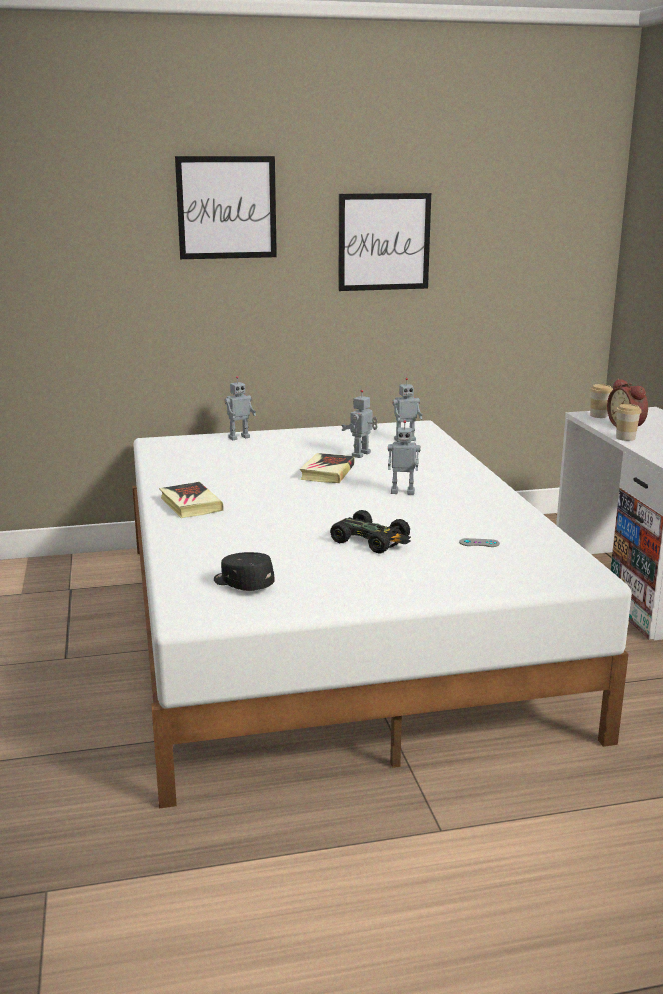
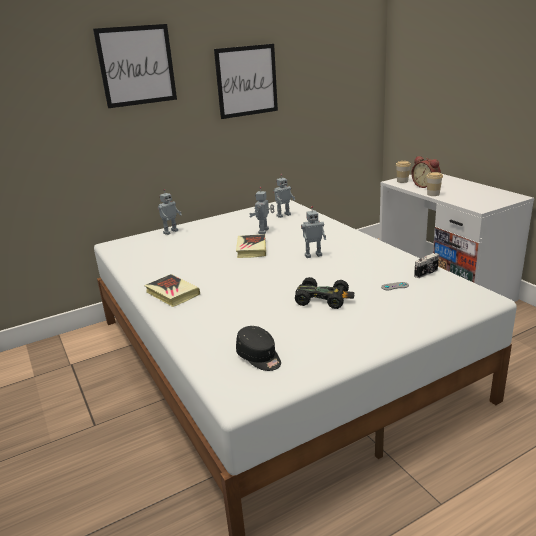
camera: 15 degrees left, 5 degrees up
(242, 584) = (259, 357): black cap -> black cap turned 150 degrees counterclockwise
(538, 536) = (427, 273): none -> camera

